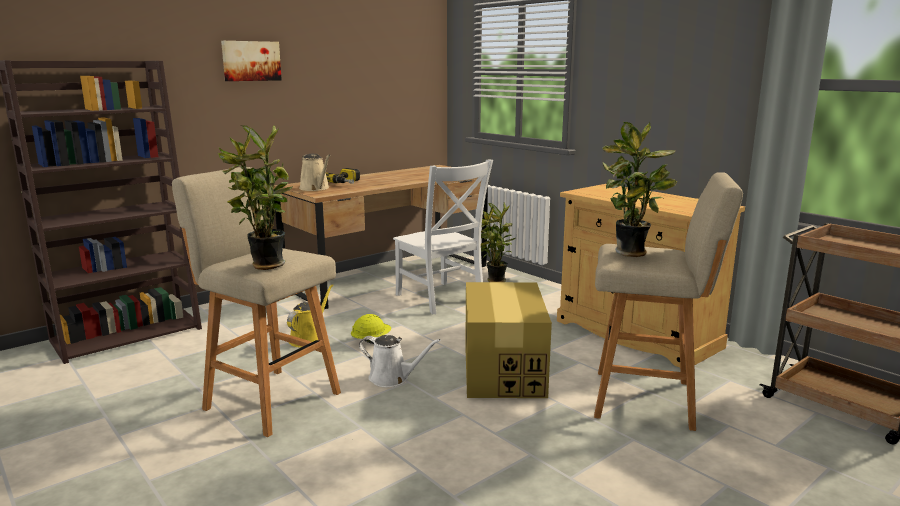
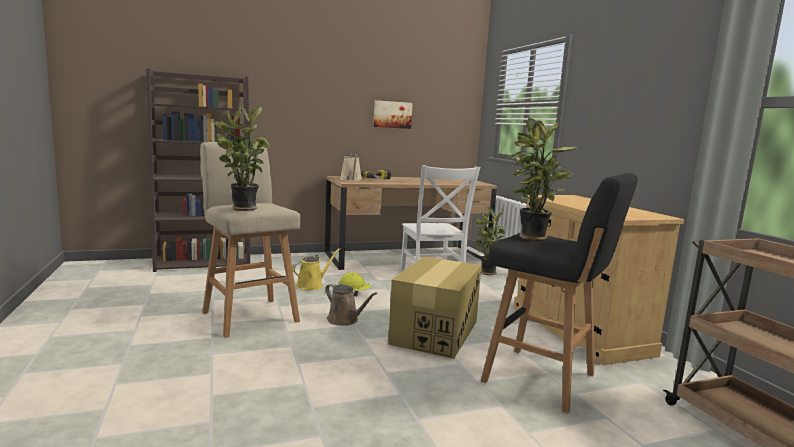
camera: 20 degrees right, 5 degrees down
(251, 61) = (320, 84): picture -> picture (392, 114)
(392, 378) = (345, 320): white watering can -> brown watering can
(648, 400) = (543, 379): beige stool -> black stool

